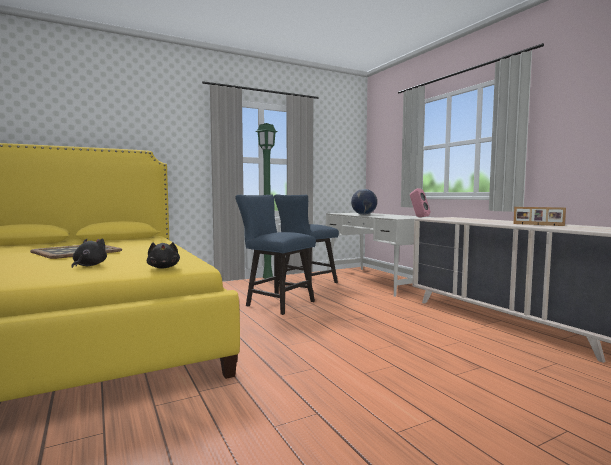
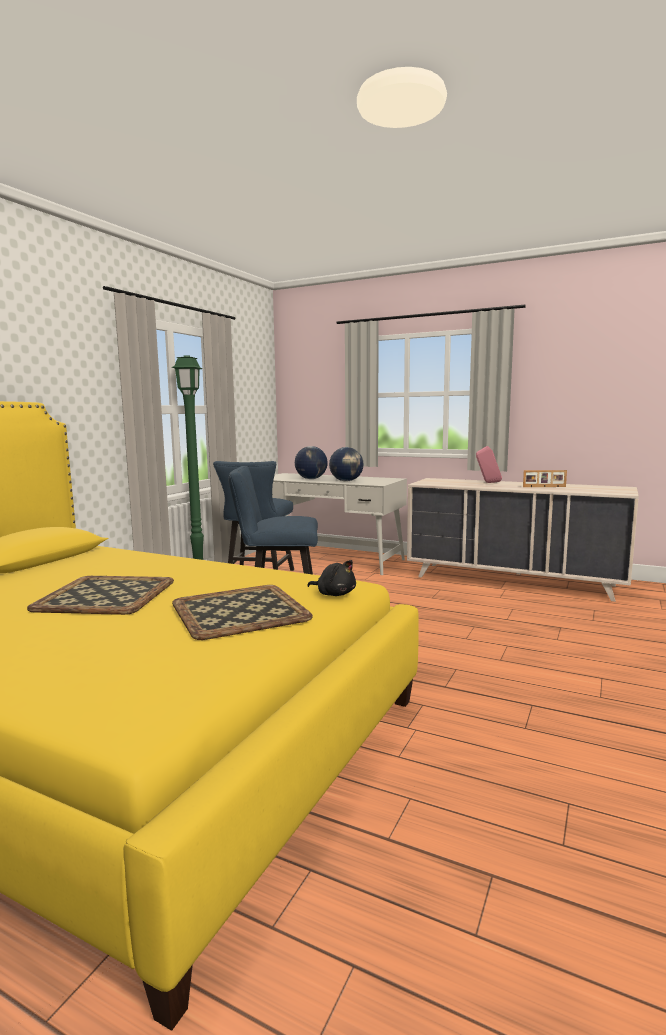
camera: 35 degrees left, 5 degrees up
(88, 265) = (239, 612): black plush toy -> tray
(382, 216) = (346, 481): none -> globe
(418, 217) = (387, 479): pink speaker -> pink speaker (488, 482)

